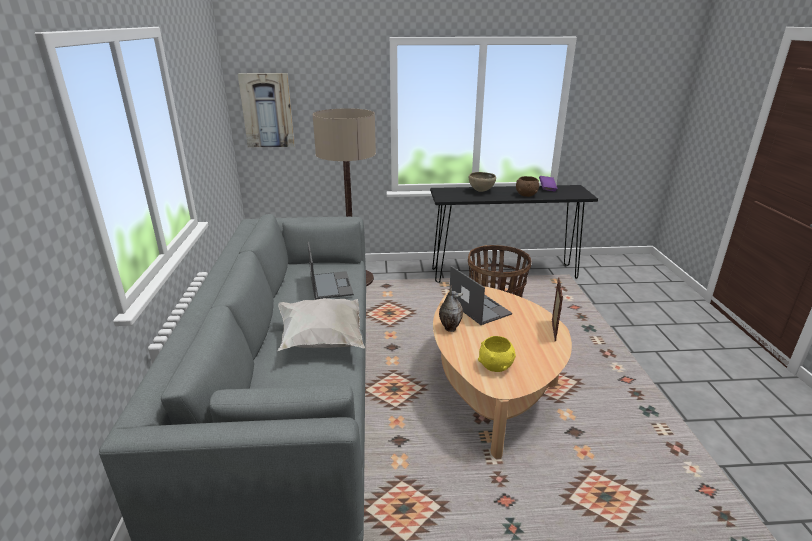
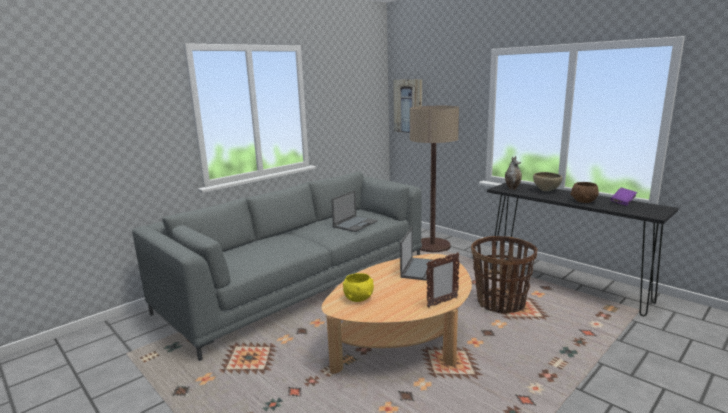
camera: 50 degrees right, 10 degrees down
(322, 342) = (295, 245): white pillow -> none
(449, 328) = (379, 270): vase -> vase (512, 188)

